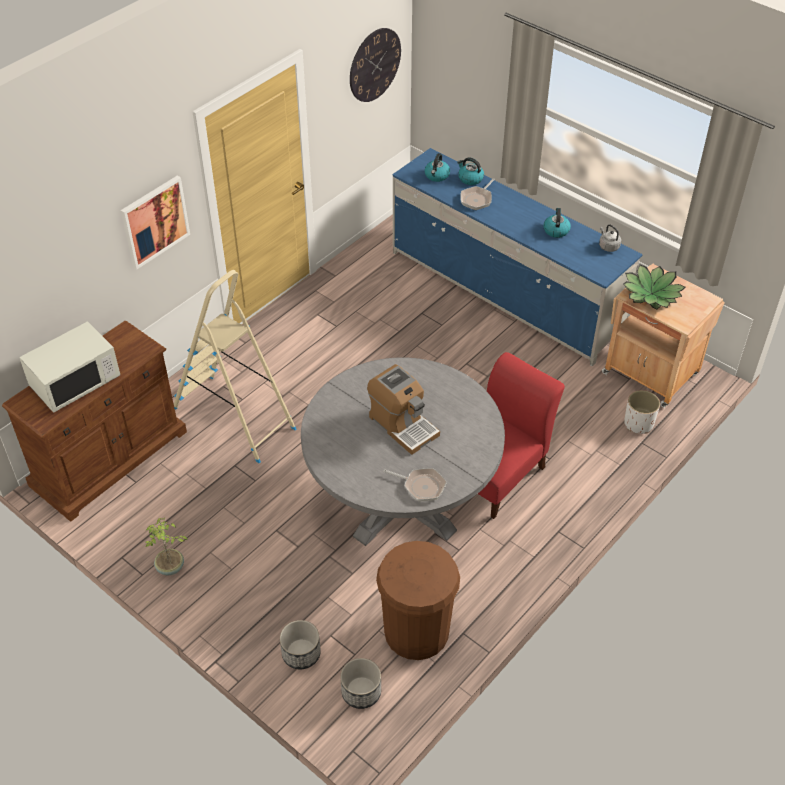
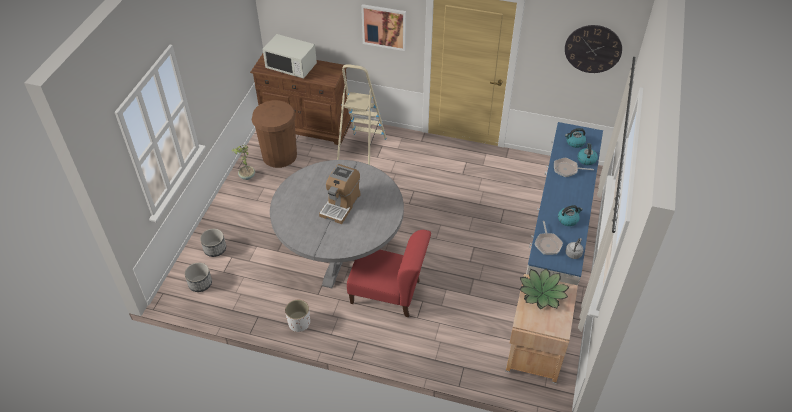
camera: 65 degrees right, 0 degrees up
(416, 631) = (250, 294): brown trash can -> brown trash can (279, 155)
(421, 486) = (297, 229): frying pan -> frying pan (547, 244)
(638, 424) = (480, 360): white planter -> white planter (299, 323)

